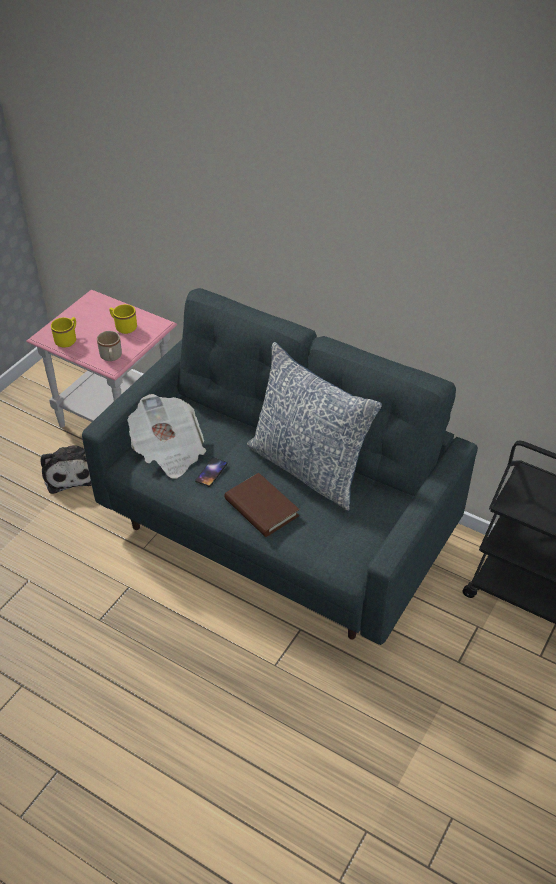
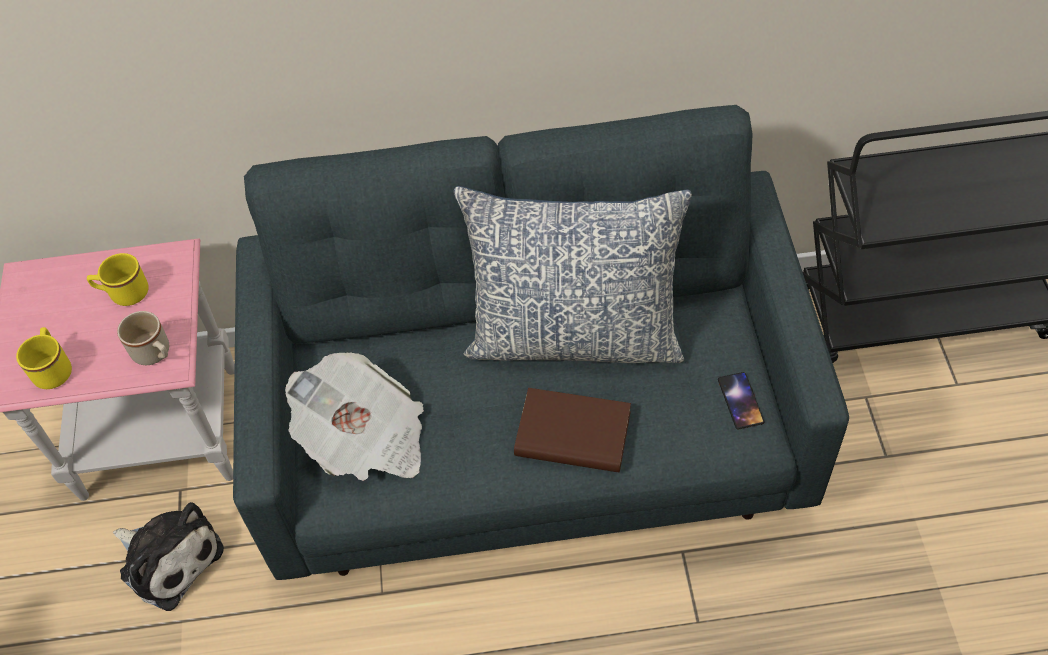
camera: 35 degrees left, 10 degrees up
(211, 472) = (457, 430): phone -> phone (740, 401)

